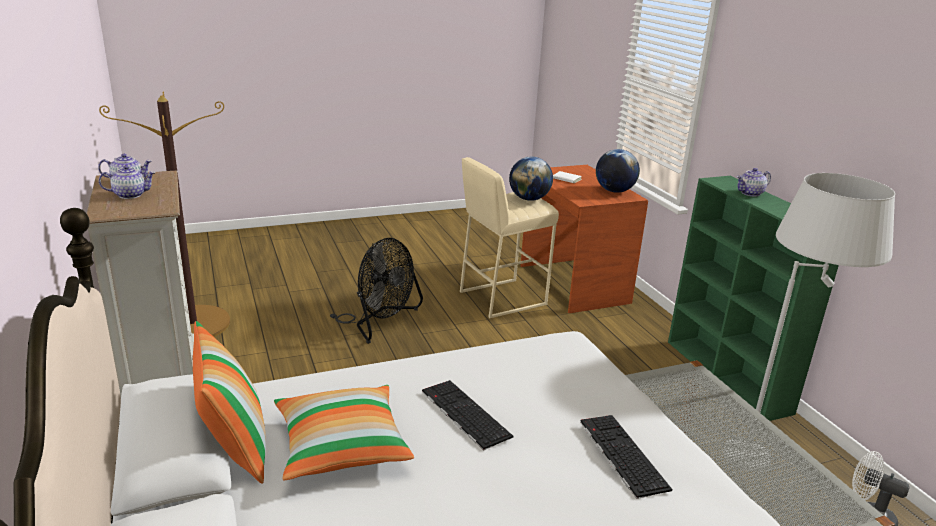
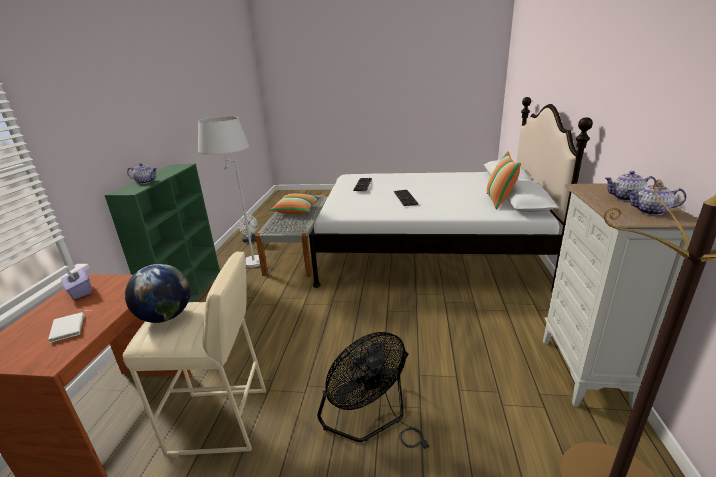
camera: 150 degrees left, 0 degrees up
(341, 446) = (457, 197): pillow -> pillow (297, 210)
(614, 191) = (80, 292): globe -> purple tissue box

